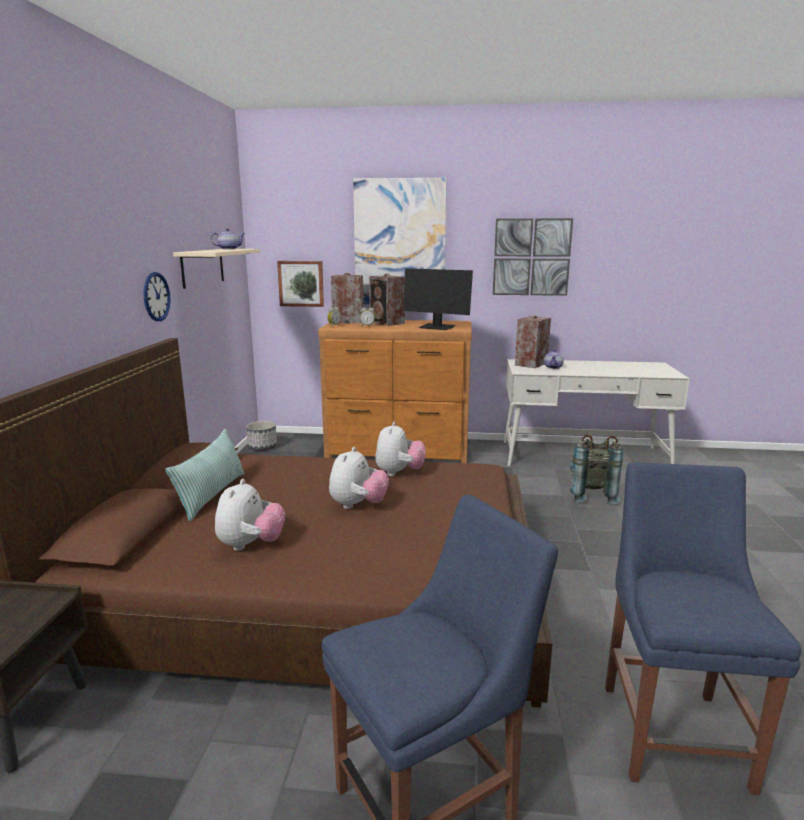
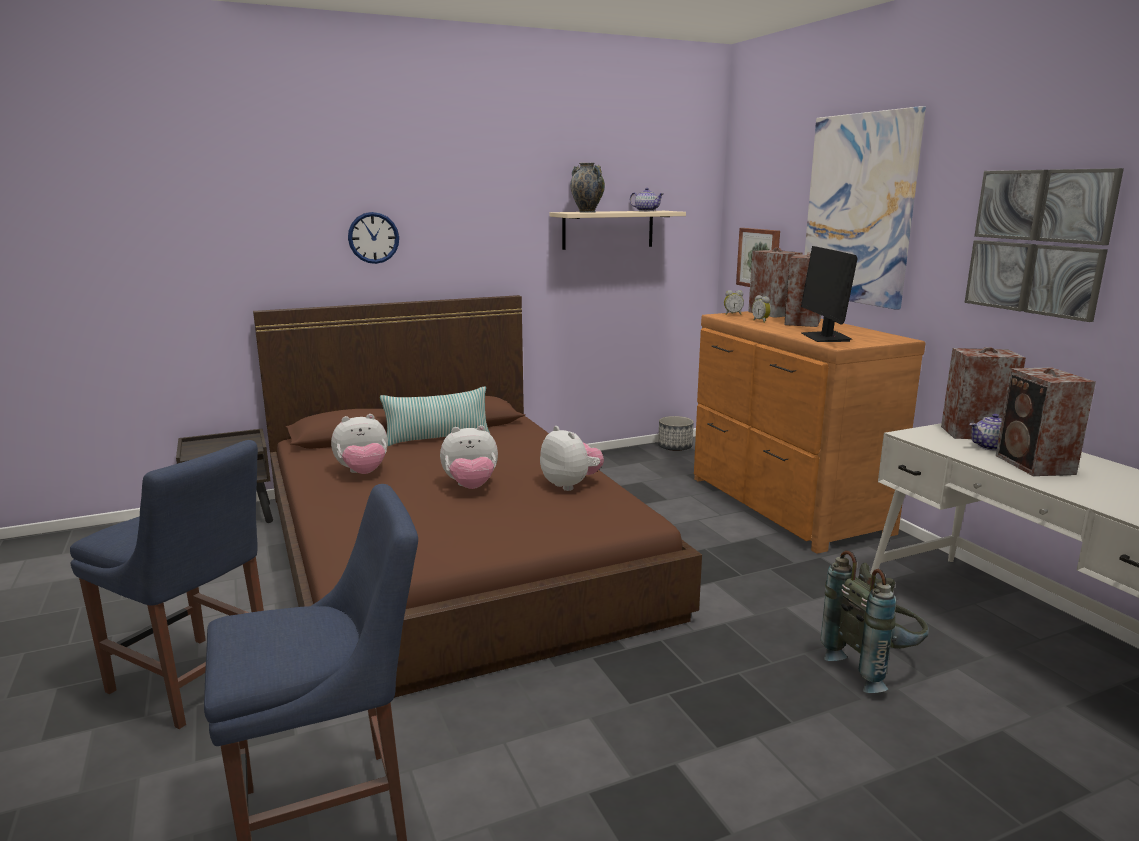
camera: 60 degrees right, 0 degrees up
(156, 296) = (510, 254): wall clock -> wall clock (373, 238)
(209, 251) = (587, 212): none -> vase
(399, 472) = (571, 485): plush toy -> plush toy turned 105 degrees counterclockwise
(584, 369) = (1035, 465): none -> speaker

